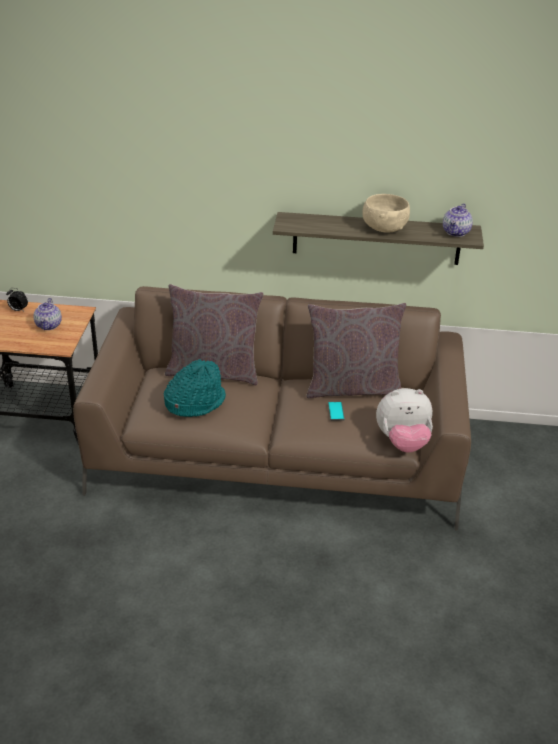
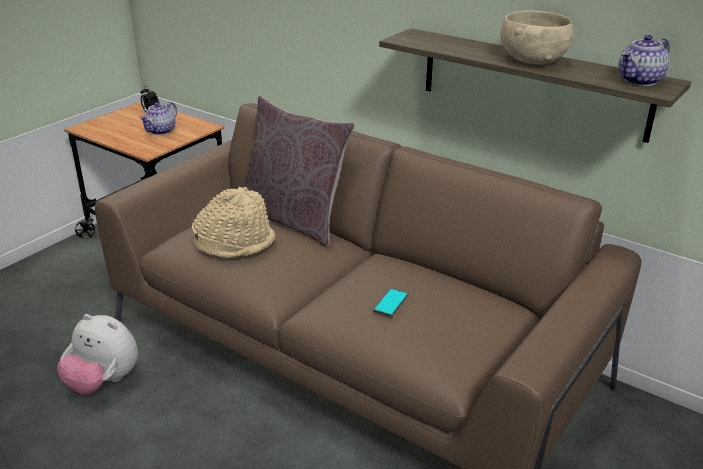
camera: 30 degrees right, 5 degrees down
(195, 402) = (235, 242): turquoise hat -> beige hat
(352, 388) = (441, 283): grey pillow -> none
(403, 443) = (454, 374): plush toy -> plush toy (103, 382)

